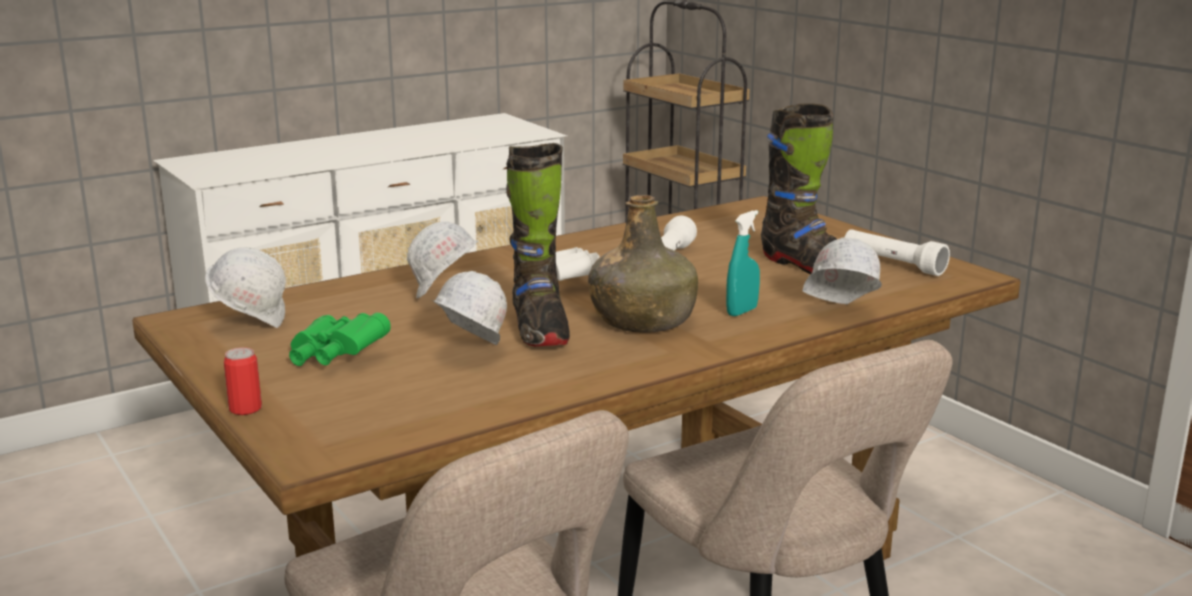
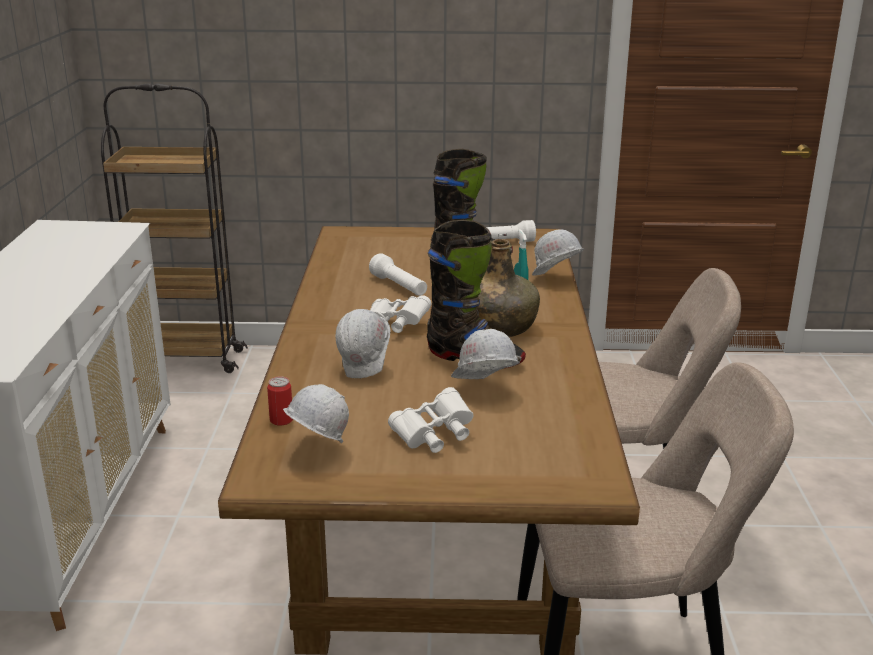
camera: 55 degrees left, 5 degrees up
(245, 409) = (493, 490): can -> can (281, 420)
(334, 357) = (434, 436): green binoculars -> white binoculars

